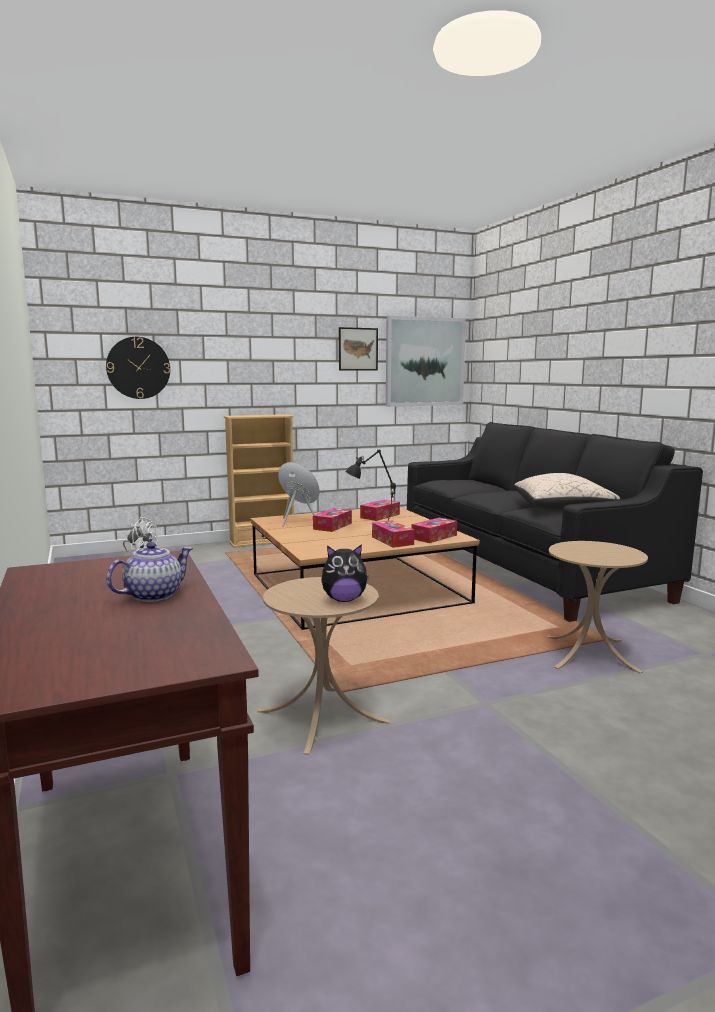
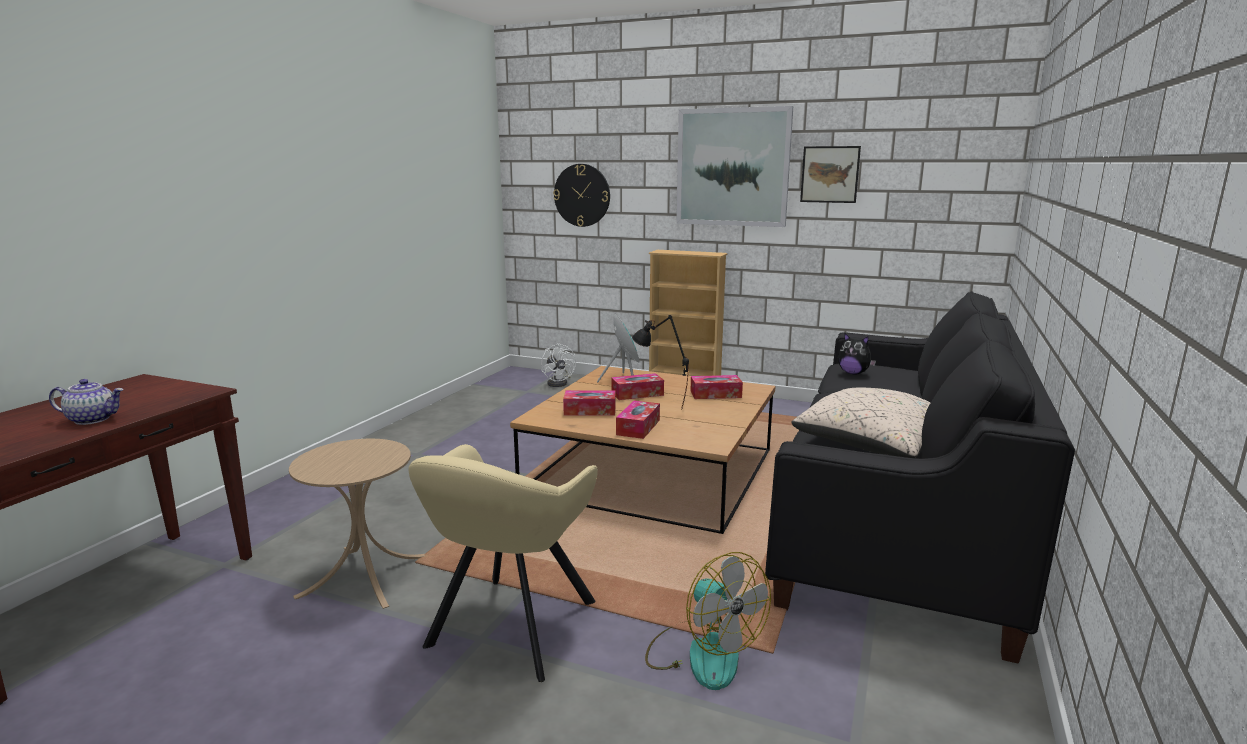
camera: 45 degrees right, 5 degrees up
(344, 600) = (344, 471): plush toy -> plush toy (853, 373)
(425, 362) = (935, 192): picture -> picture (732, 167)
(434, 537) = (690, 436): tissue box -> tissue box (590, 411)
(487, 691) = (508, 629): none -> beige armchair
(589, 653) = (702, 653): beige side table -> fan

